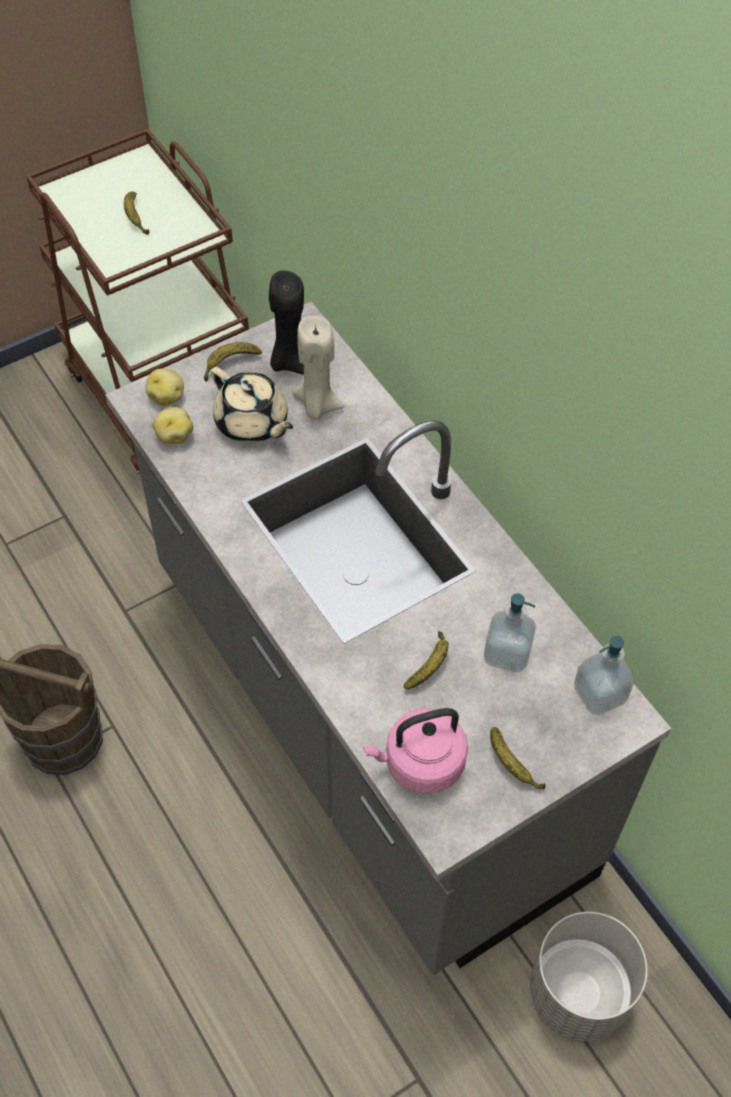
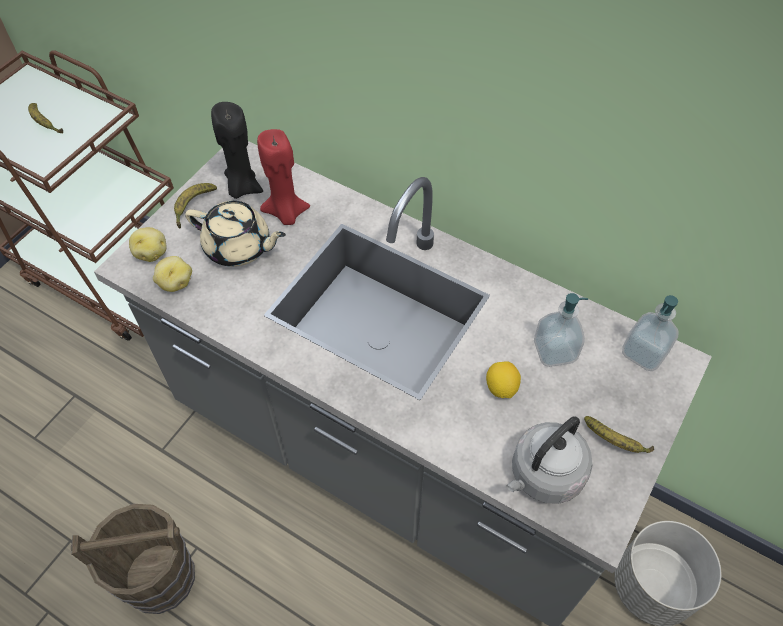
camera: 25 degrees left, 0 degrees up
(317, 405) = (286, 213): beige candle -> red candle
(420, 763) = (543, 475): pink kettle -> grey kettle
(430, 665) = (501, 387): banana -> lemon

